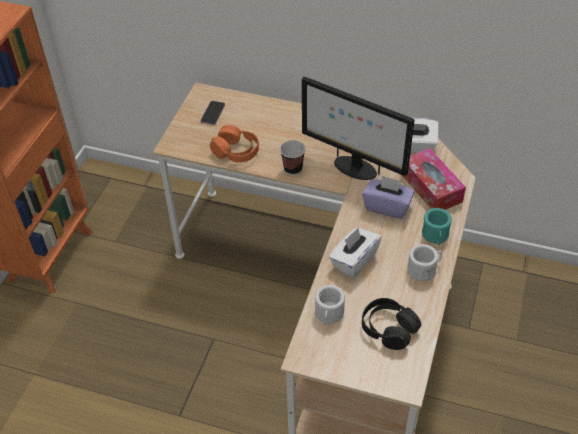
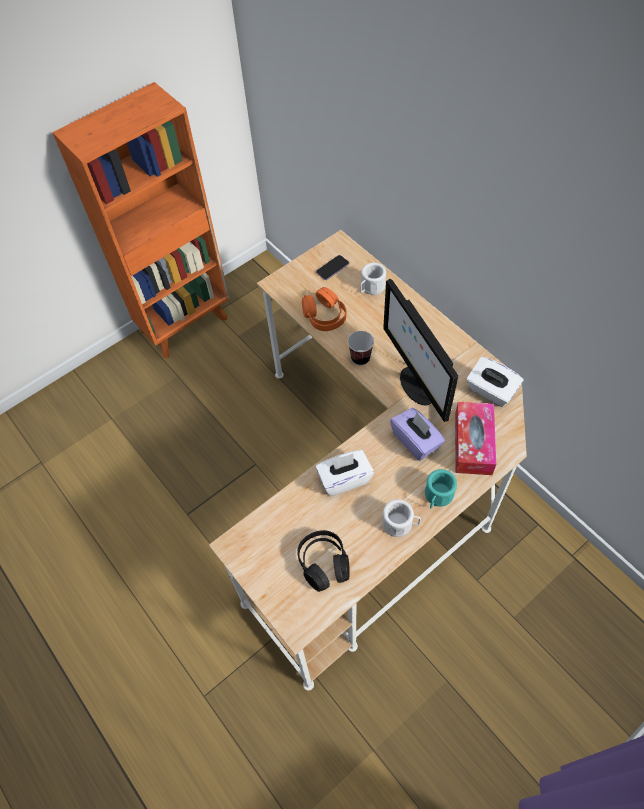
camera: 35 degrees right, 10 degrees up
(328, 315) = (283, 518): white mug -> white mug (371, 288)

